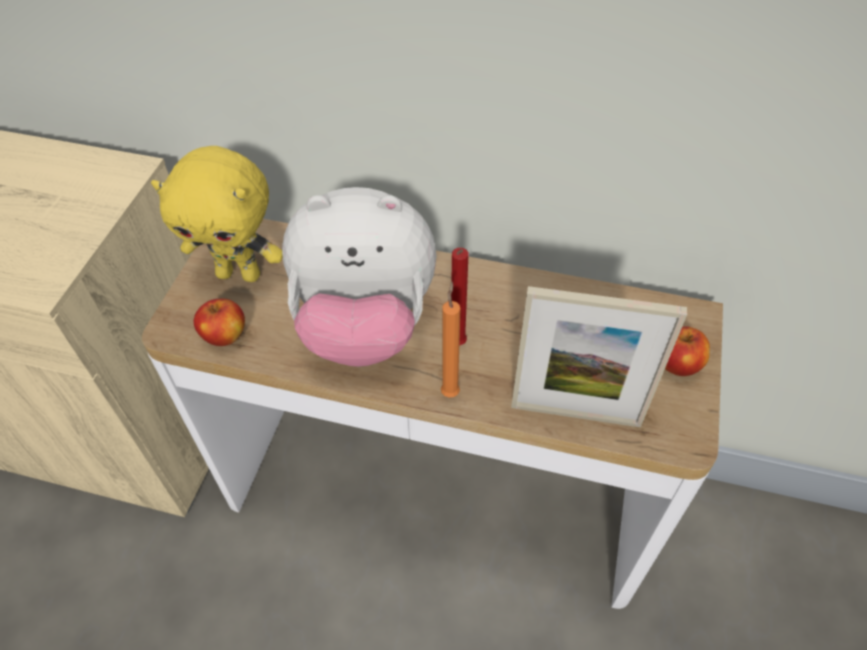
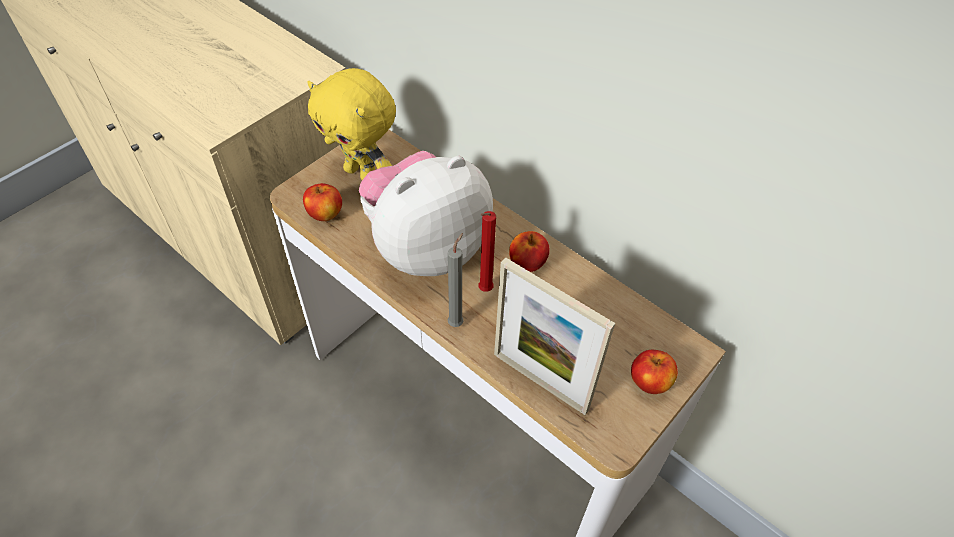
camera: 25 degrees right, 0 degrees up
(365, 325) = (426, 247): plush toy -> plush toy turned 120 degrees clockwise
(450, 391) = (457, 322): orange candle -> grey candle
(482, 297) = (527, 263): none -> apple

